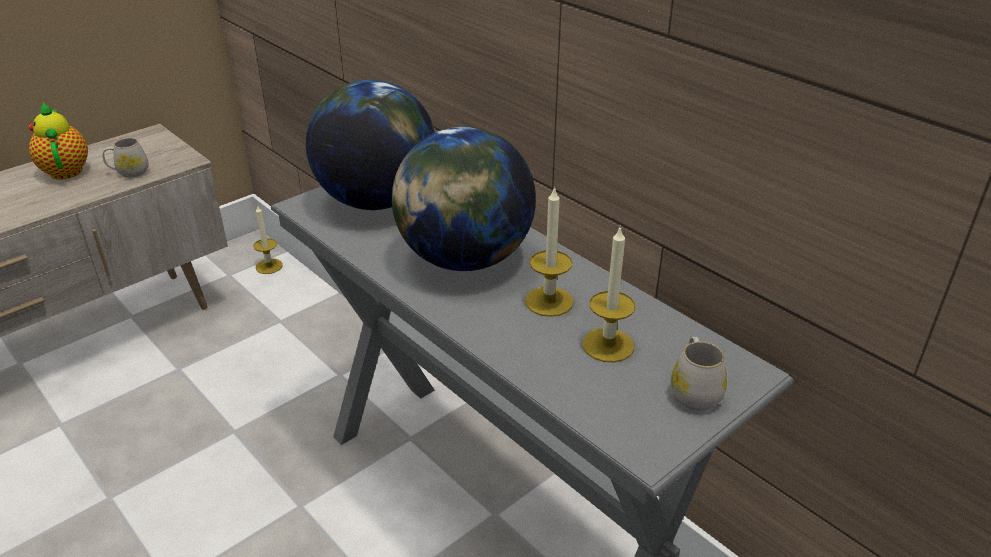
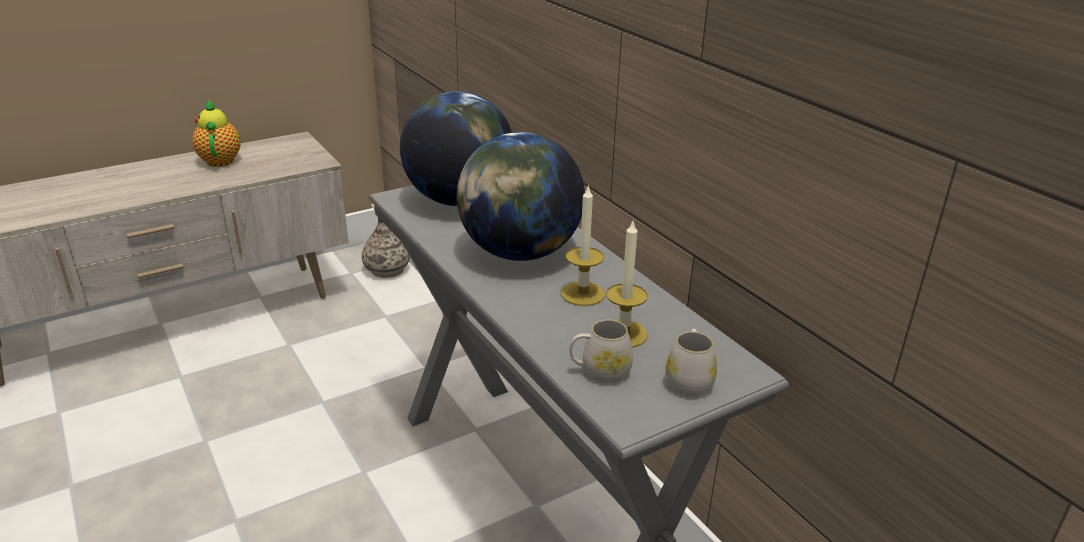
camera: 10 degrees right, 5 degrees down
(129, 172) = (271, 166): white mug -> white mug (600, 371)
(269, 266) = (387, 269): candle -> vase

